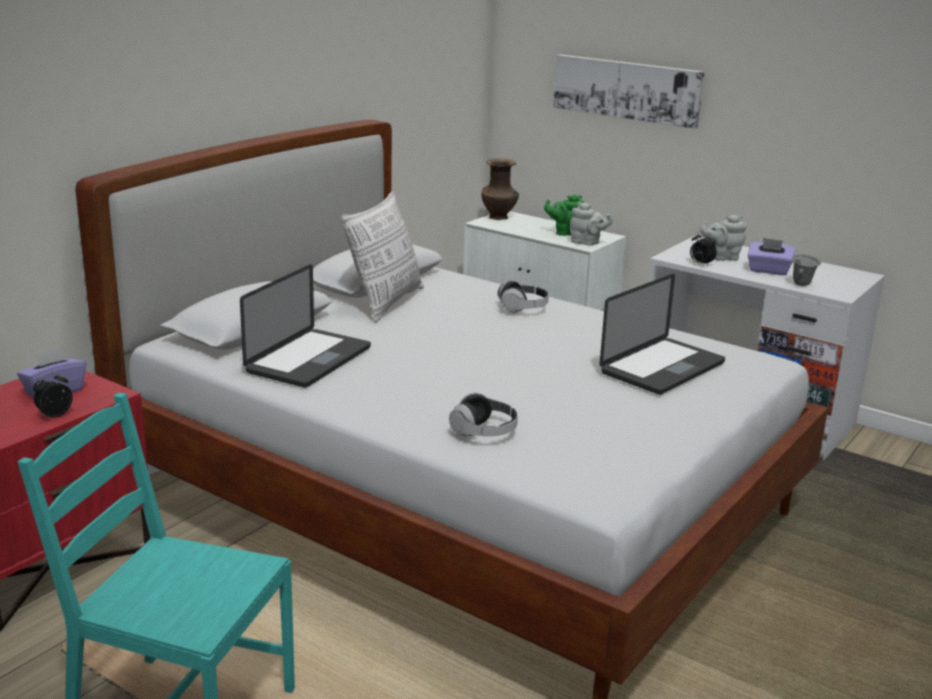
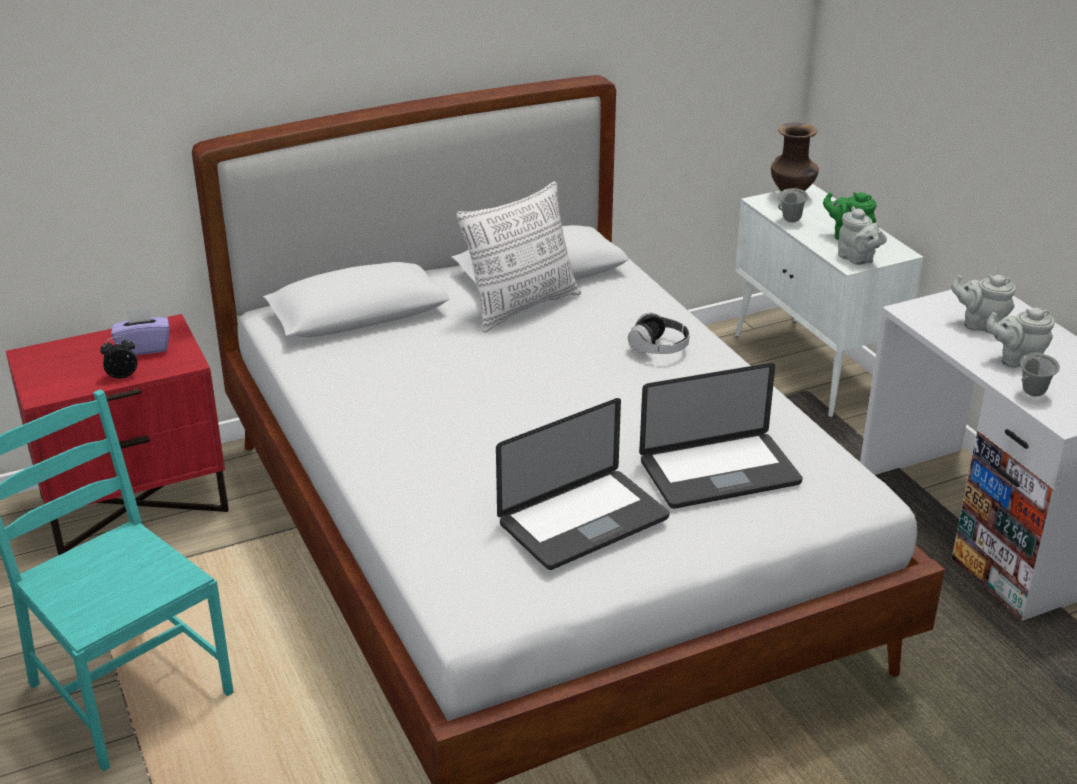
camera: 30 degrees right, 10 degrees up
(309, 360) = (371, 368): laptop -> laptop (583, 521)
(484, 432) = (440, 505): headphones -> none
(515, 230) = (790, 221): none -> grey mug
(627, 89) = (942, 70): picture -> none
(700, 264) = (936, 331): alarm clock -> none
(768, 271) = (1016, 360): purple tissue box -> grey teapot

